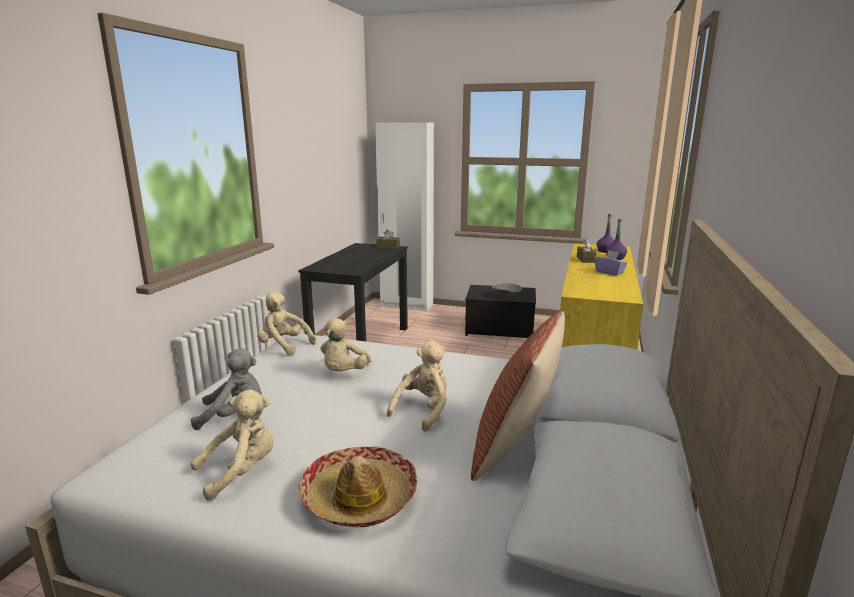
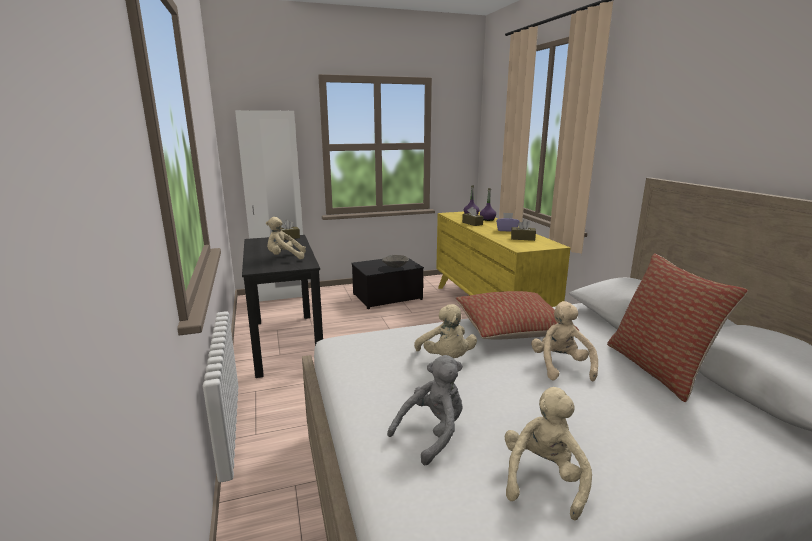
camera: 35 degrees left, 0 degrees up
(284, 346) = (343, 353): beige plush toy -> beige plush toy (285, 257)
(359, 497) = (657, 450): hat -> none
(446, 368) = (511, 329): none -> pillow
(606, 284) = (522, 238): none -> brown tissue box

